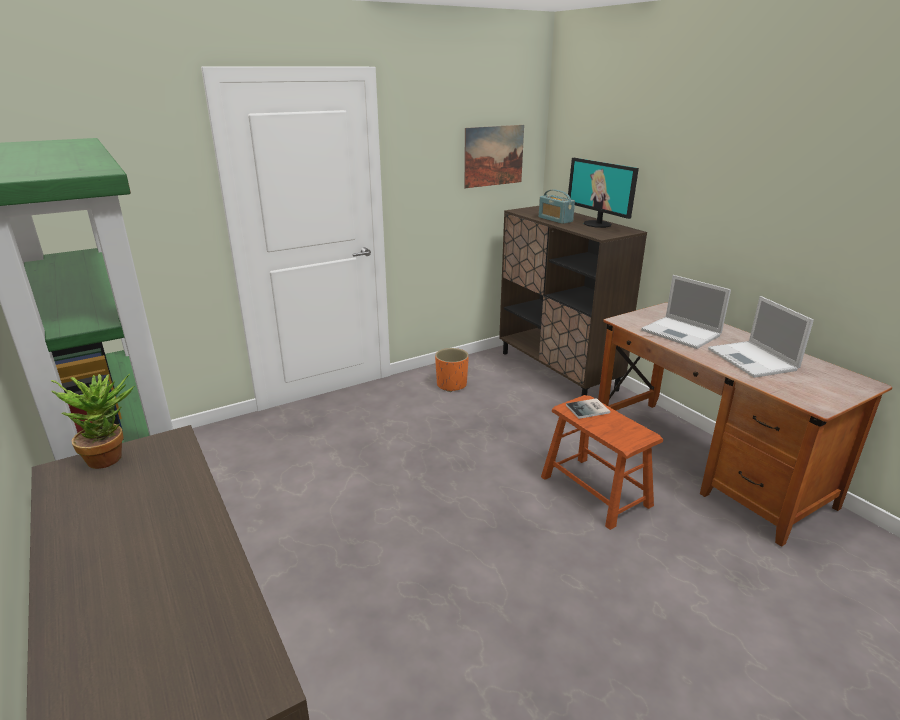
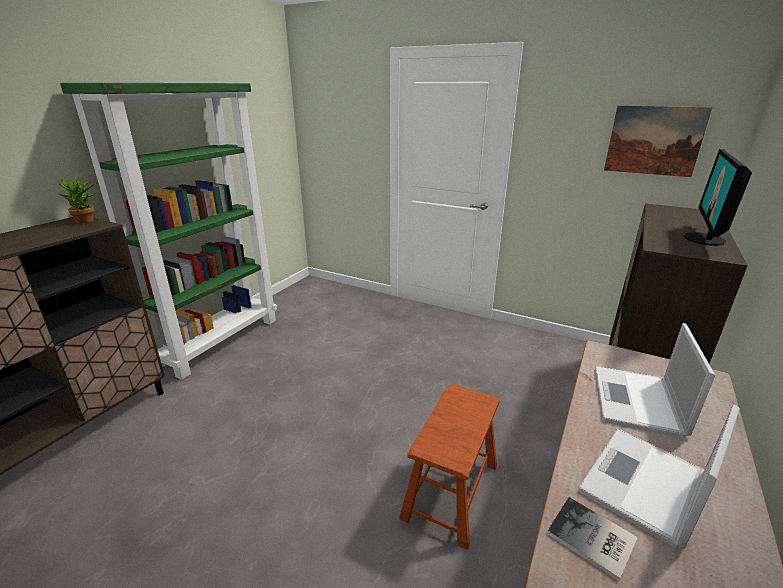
camera: 60 degrees right, 0 degrees up
(451, 385) = (516, 349): orange planter -> none
(555, 219) = (667, 222): radio -> none
(589, 409) = (468, 406): book -> book (592, 540)

